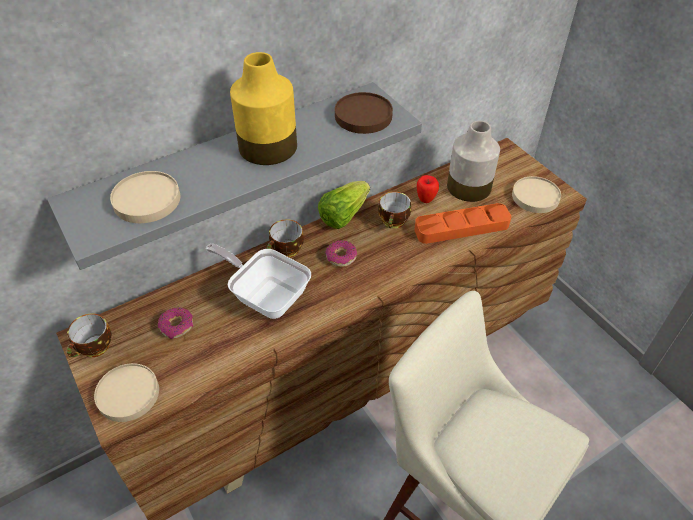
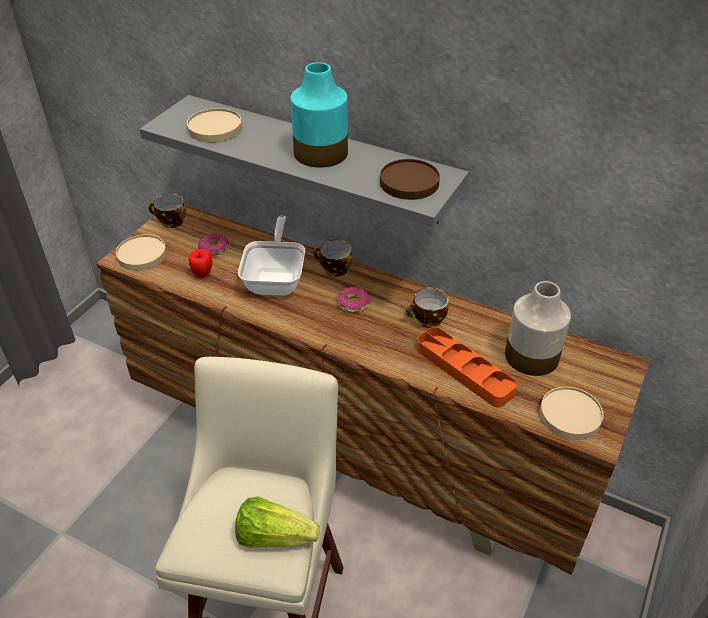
camera: 60 degrees right, 5 degrees down
(267, 146) = (320, 152): yellow vase -> turquoise vase
(343, 215) = (406, 285): lettuce -> lettuce (274, 536)
(426, 199) = (480, 330): apple -> apple (202, 275)

